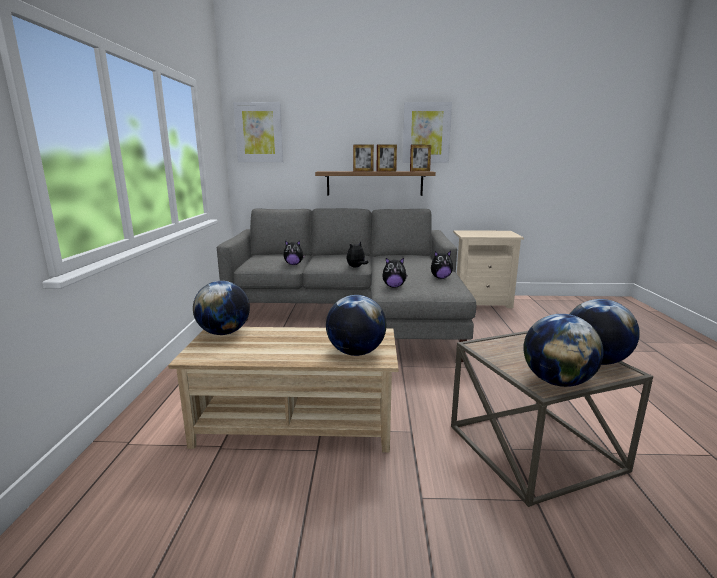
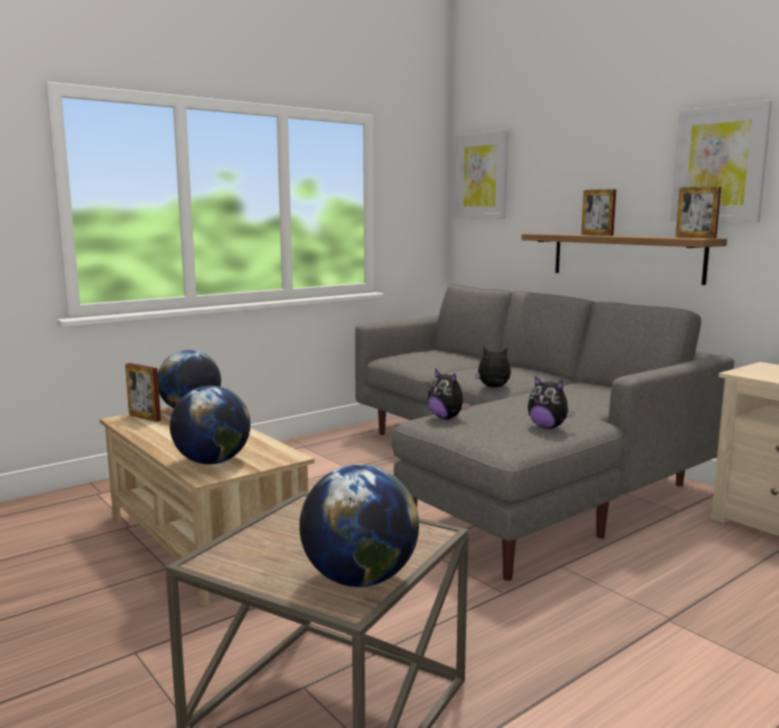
camera: 50 degrees right, 5 degrees down
(293, 264) = (435, 367): plush toy -> none
(386, 171) = (633, 236): picture frame -> picture frame (144, 417)
(556, 381) = (241, 564): globe -> none

